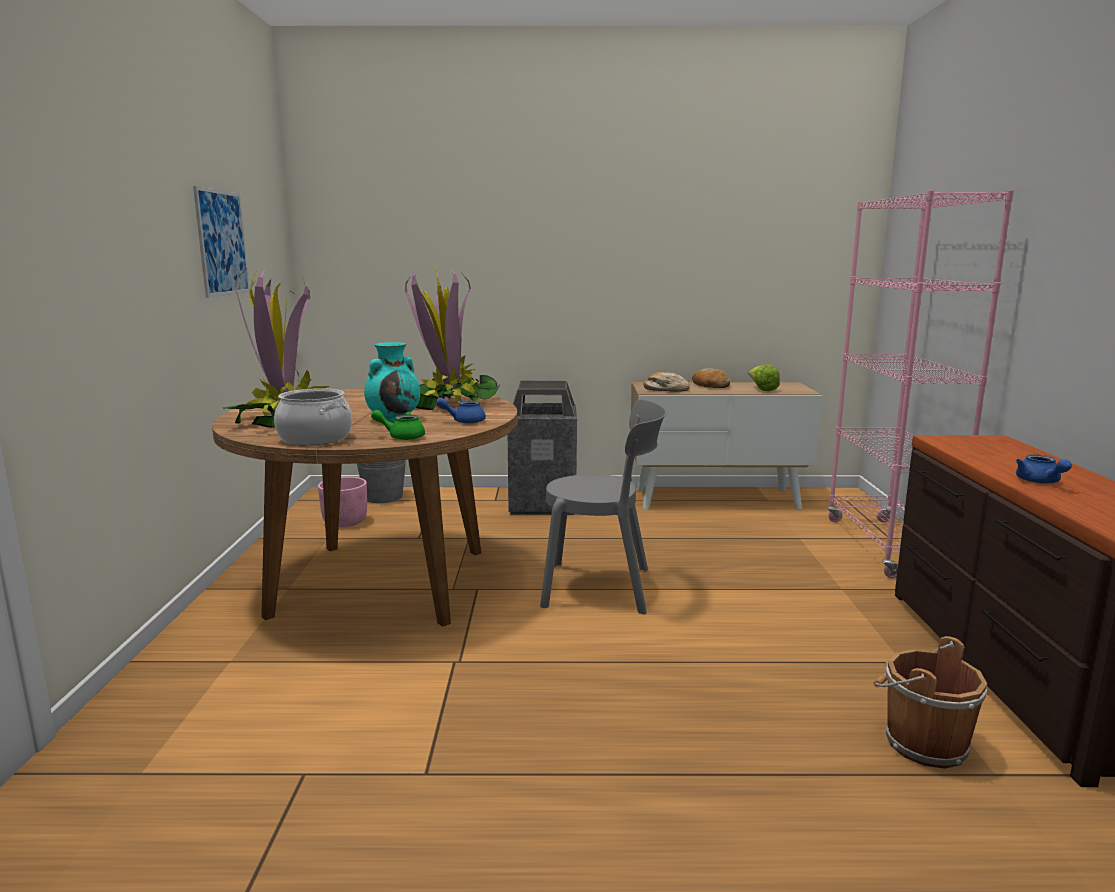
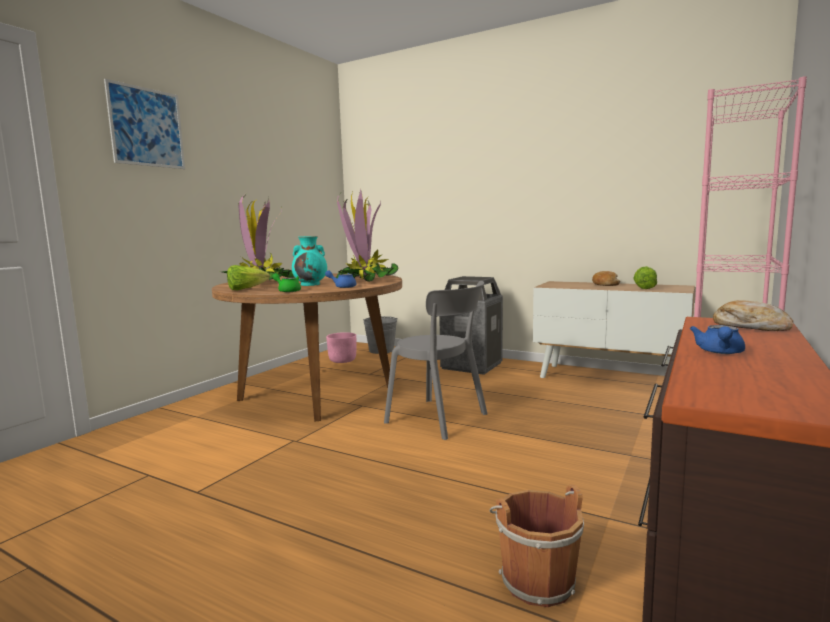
camera: 30 degrees right, 5 degrees down
(222, 243) = (272, 186): picture -> picture (146, 127)
(314, 438) = (246, 289): cooking pot -> lettuce
(665, 389) = (561, 285): bread -> bread (749, 327)

